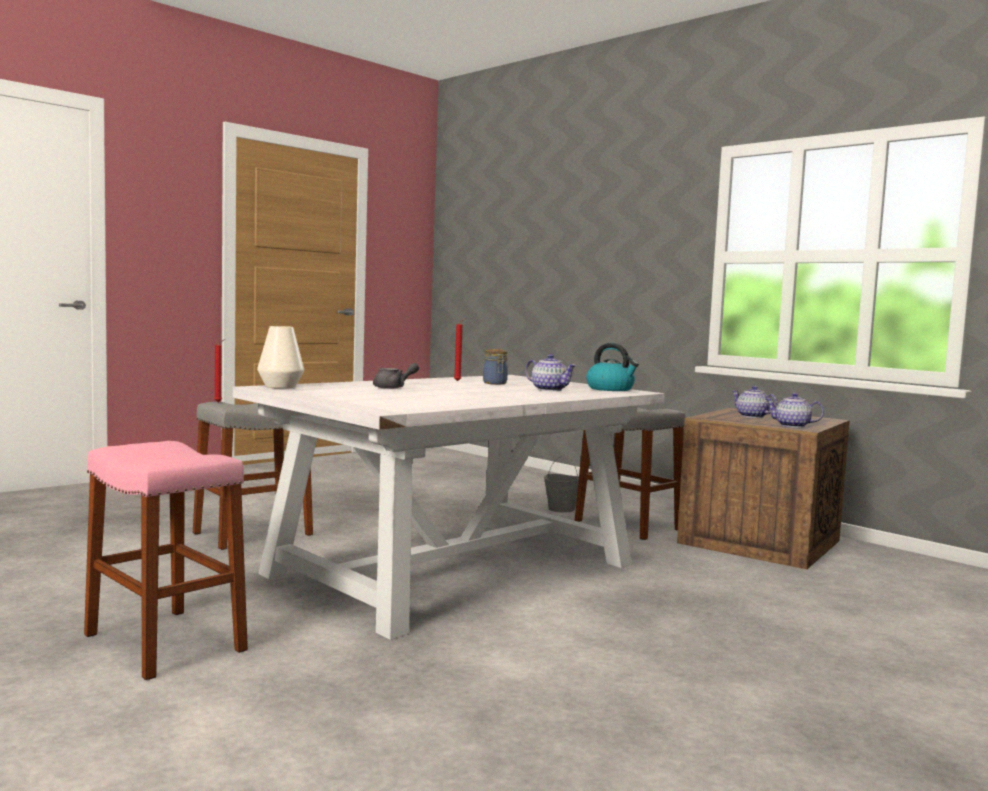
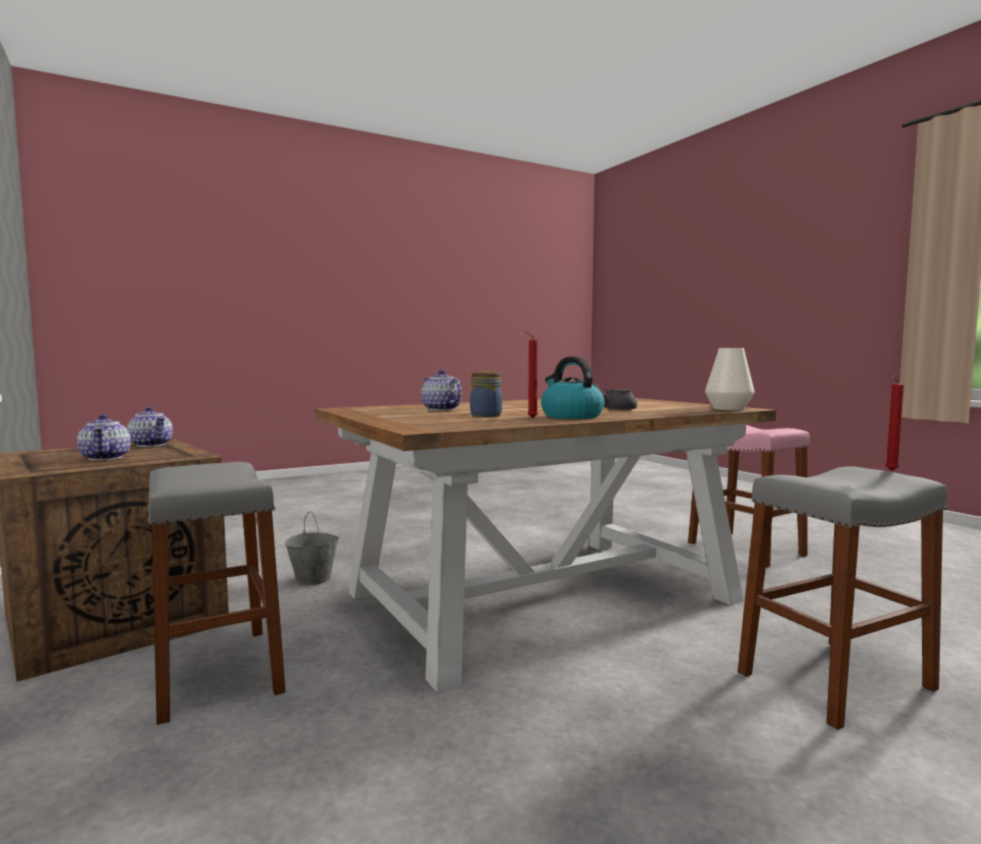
camera: 165 degrees left, 0 degrees up
(454, 568) = (540, 597): white dining table -> brown dining table
(561, 509) = (246, 746): grey bucket -> grey bucket (313, 579)
(611, 389) = (359, 410): kettle -> kettle (570, 416)

